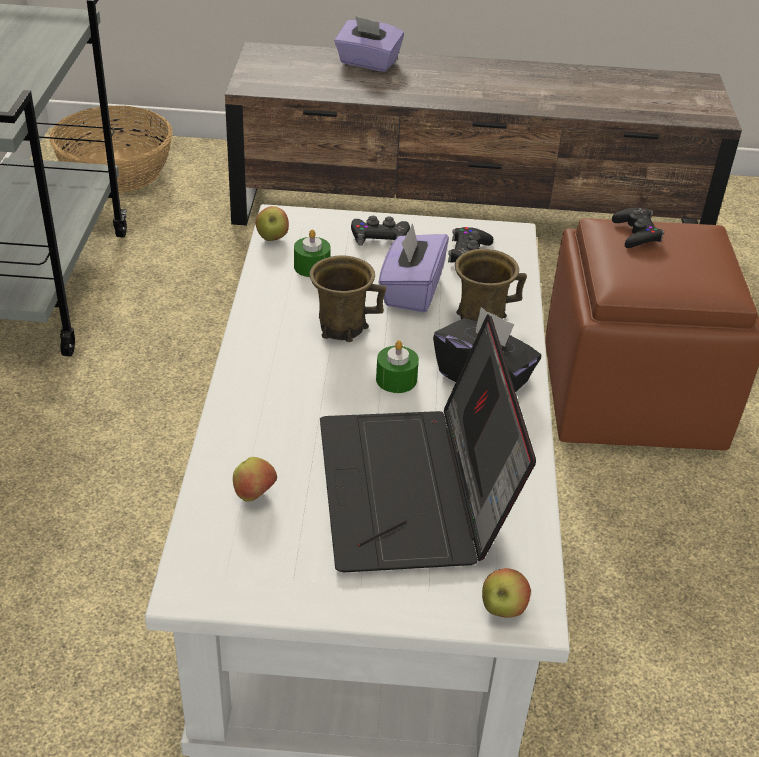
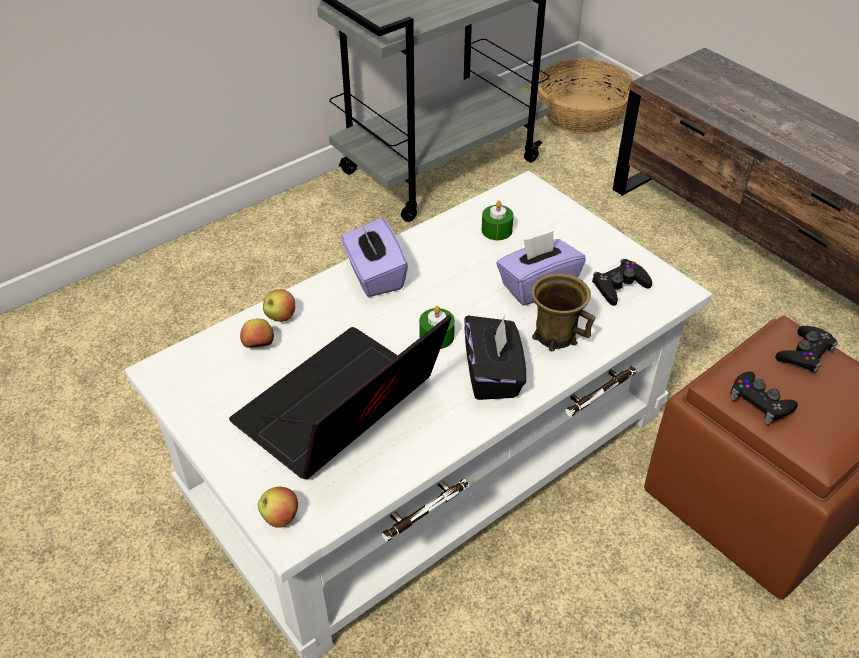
camera: 50 degrees right, 5 degrees up
(272, 238) = (500, 197): apple -> apple (280, 317)
(341, 326) = (455, 280): brown mug -> none
(368, 63) = (781, 103): purple tissue box -> purple tissue box (374, 275)
(380, 237) = (573, 236): black game controller -> black game controller (760, 402)

